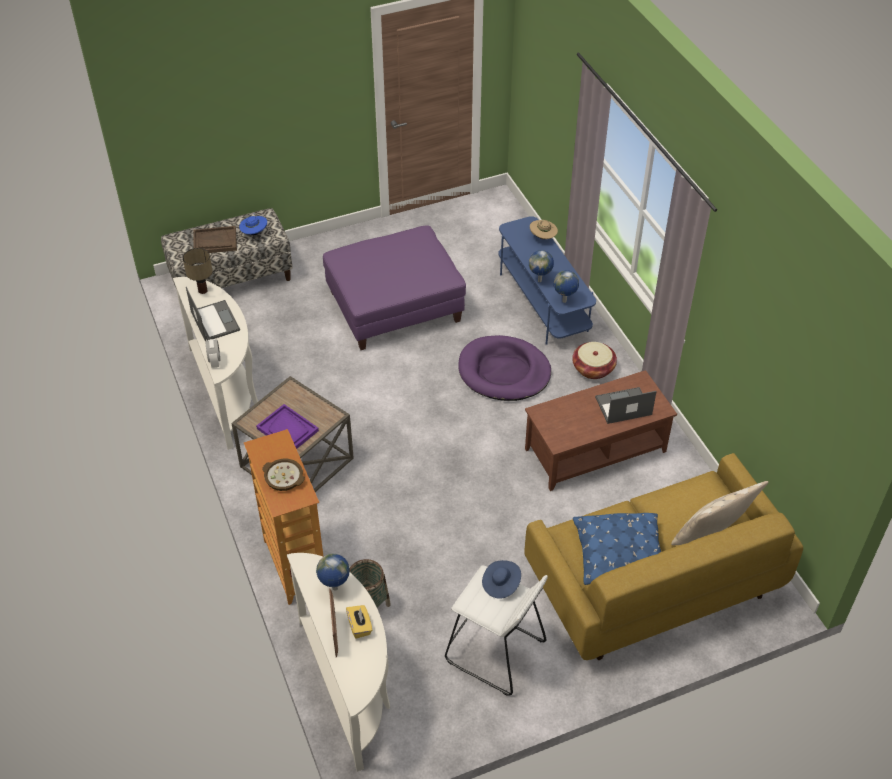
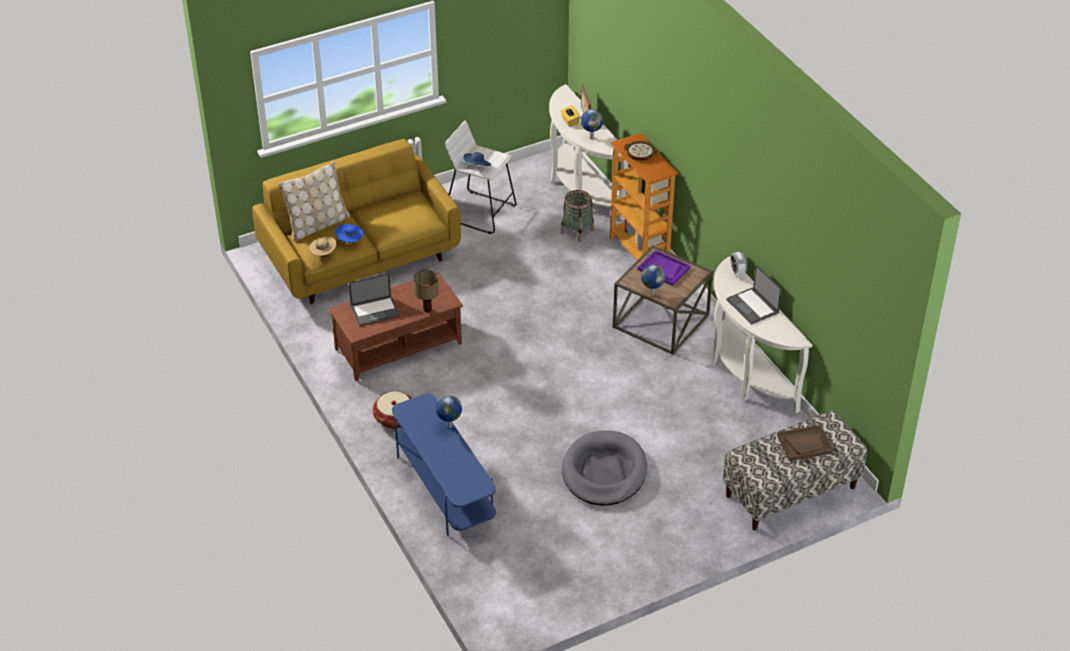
camera: 175 degrees right, 5 degrees down
(202, 291) = (777, 333): table lamp -> table lamp (428, 309)
(254, 233) = (766, 457): blue hat -> blue hat (350, 241)
(395, 306) = (604, 472): purple ottoman -> grey dog bed
(504, 372) = (483, 410): purple dog bed -> none
(543, 237) = (446, 478): beige hat -> beige hat (323, 254)
(564, 301) = (424, 405): globe -> globe (651, 294)
(620, 557) = (389, 207): blue pillow -> none

